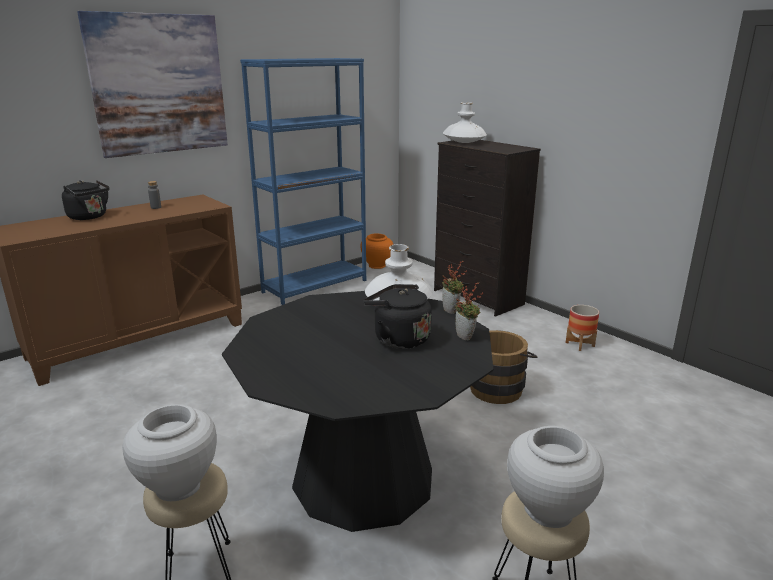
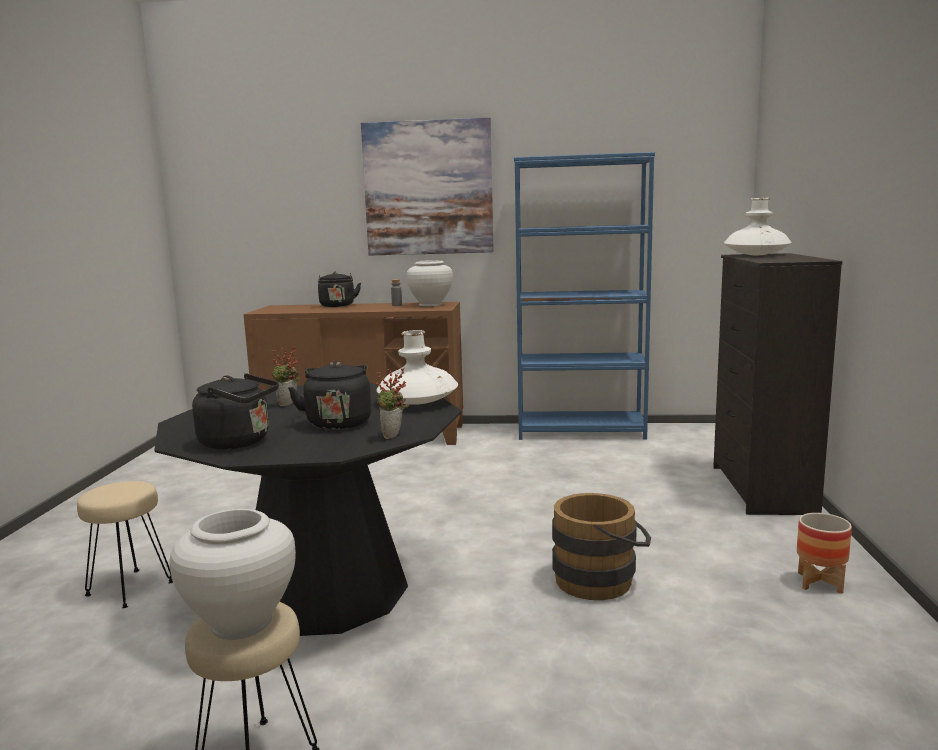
camera: 45 degrees right, 10 degrees down
(178, 486) = (109, 491): white vase -> white vase (430, 305)
(377, 266) = (687, 429): orange vase -> none
(382, 383) = (239, 442): none -> black kettle
(452, 310) = (444, 418): potted plant -> potted plant (288, 404)

